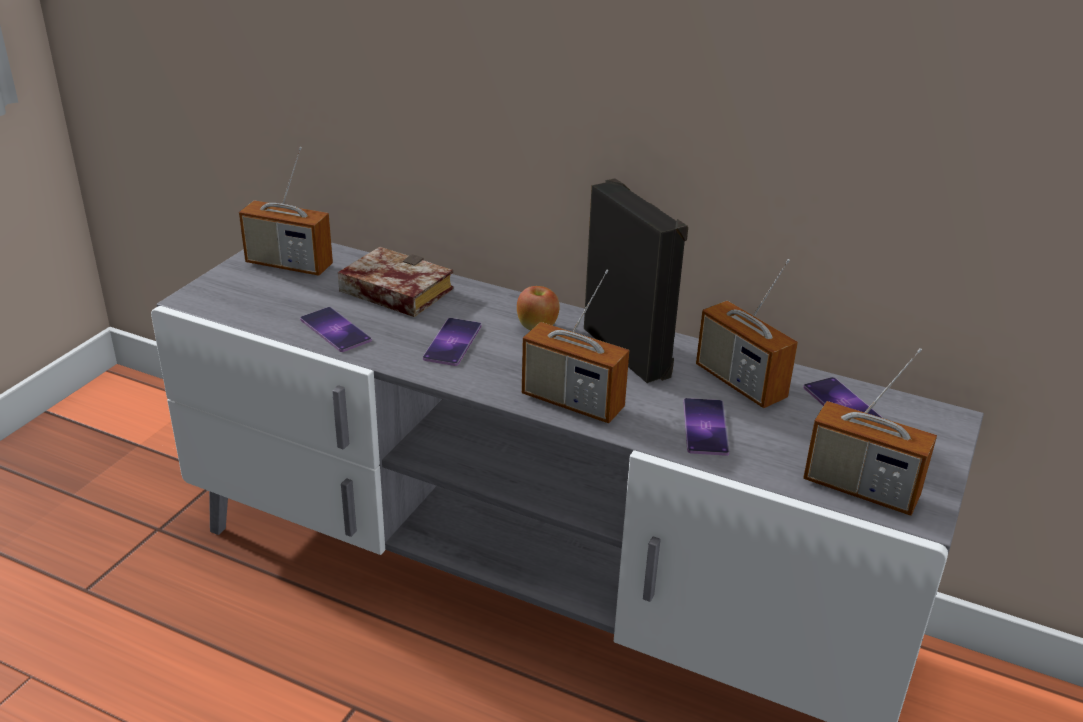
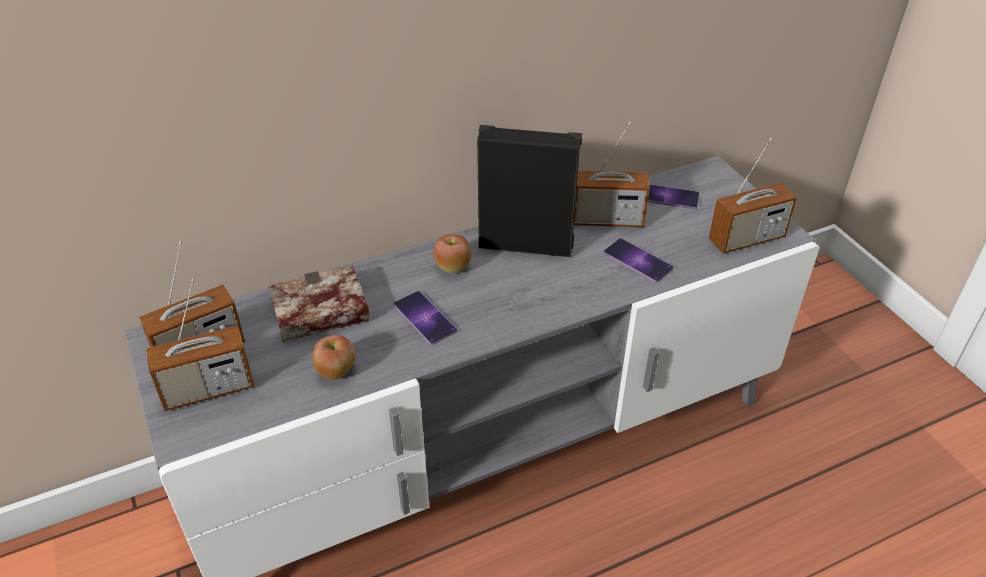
camera: 50 degrees left, 10 degrees up
(335, 330) = (336, 371): phone -> apple
(572, 402) = (557, 300): radio -> radio (208, 389)

